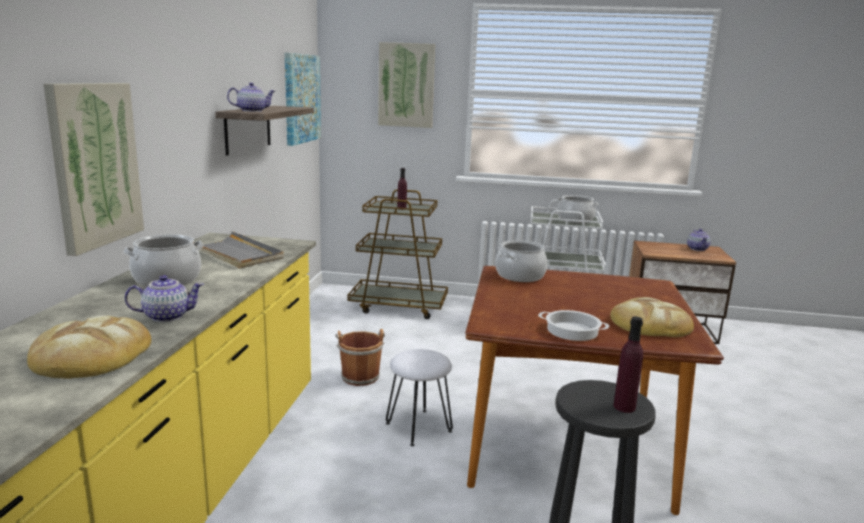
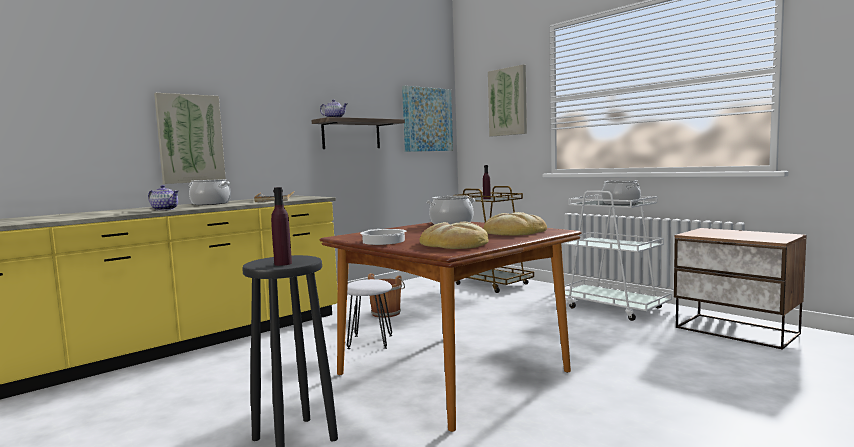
camera: 40 degrees right, 10 degrees down
(91, 355) = (101, 214): bread -> bread (514, 231)
(697, 249) = (764, 234): teapot -> none

